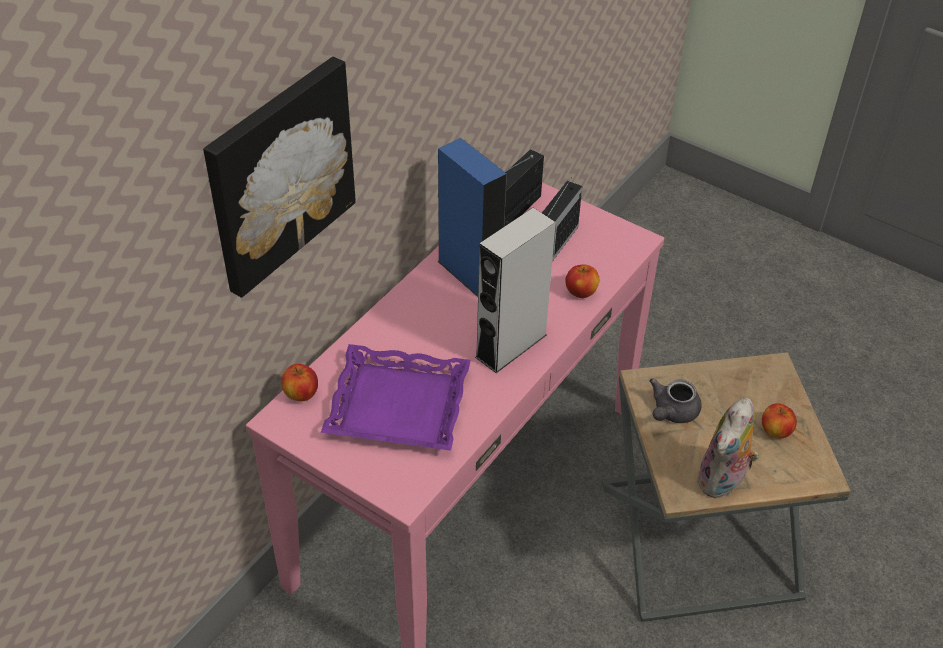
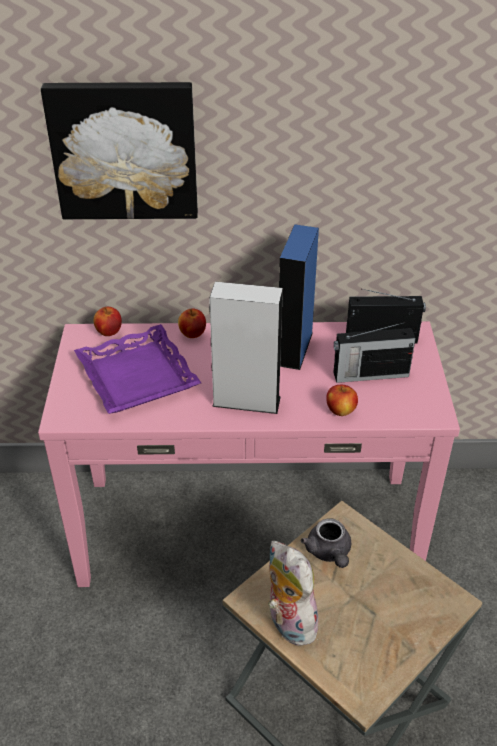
camera: 55 degrees right, 5 degrees down
(671, 412) = (329, 553): grey teapot -> grey teapot turned 105 degrees counterclockwise
(723, 481) = (288, 622): plush toy -> plush toy turned 60 degrees clockwise
(775, 431) = (379, 635): apple -> apple (192, 334)

